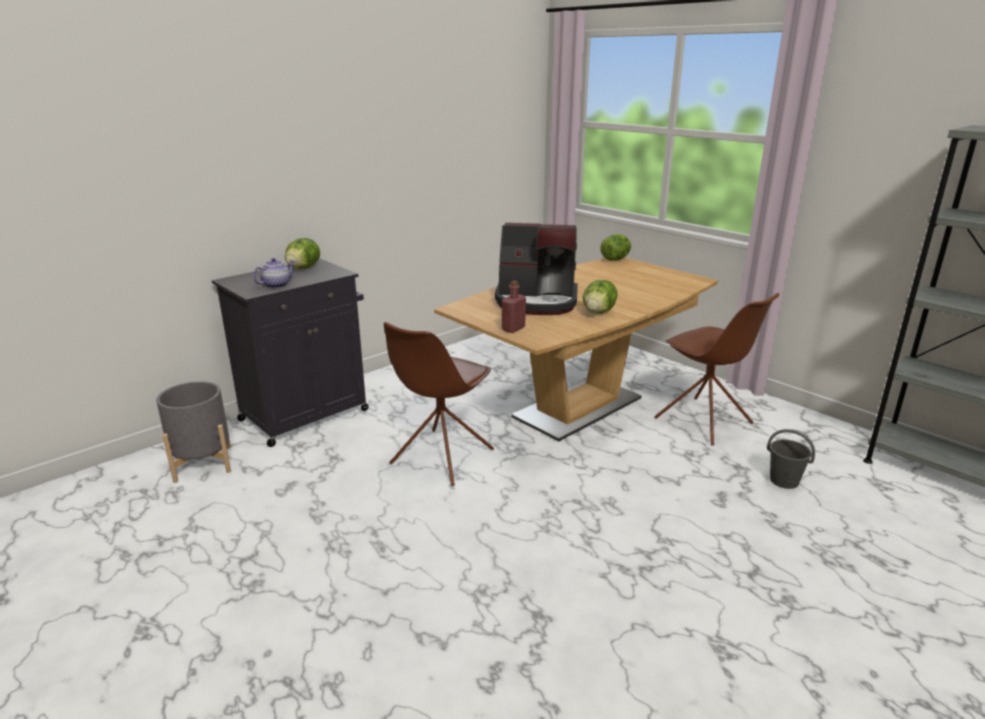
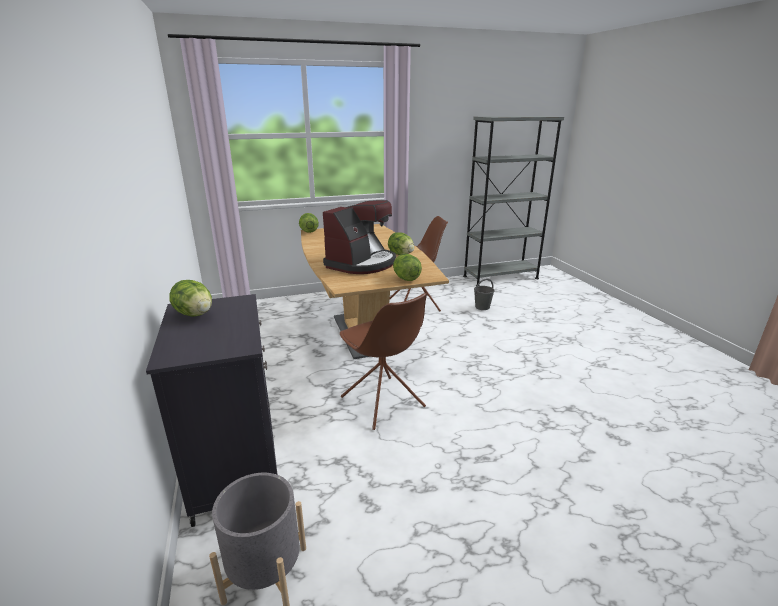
camera: 65 degrees left, 0 degrees up
(277, 285) = (235, 332): teapot -> none
(513, 329) = (406, 278): red bottle -> lettuce

